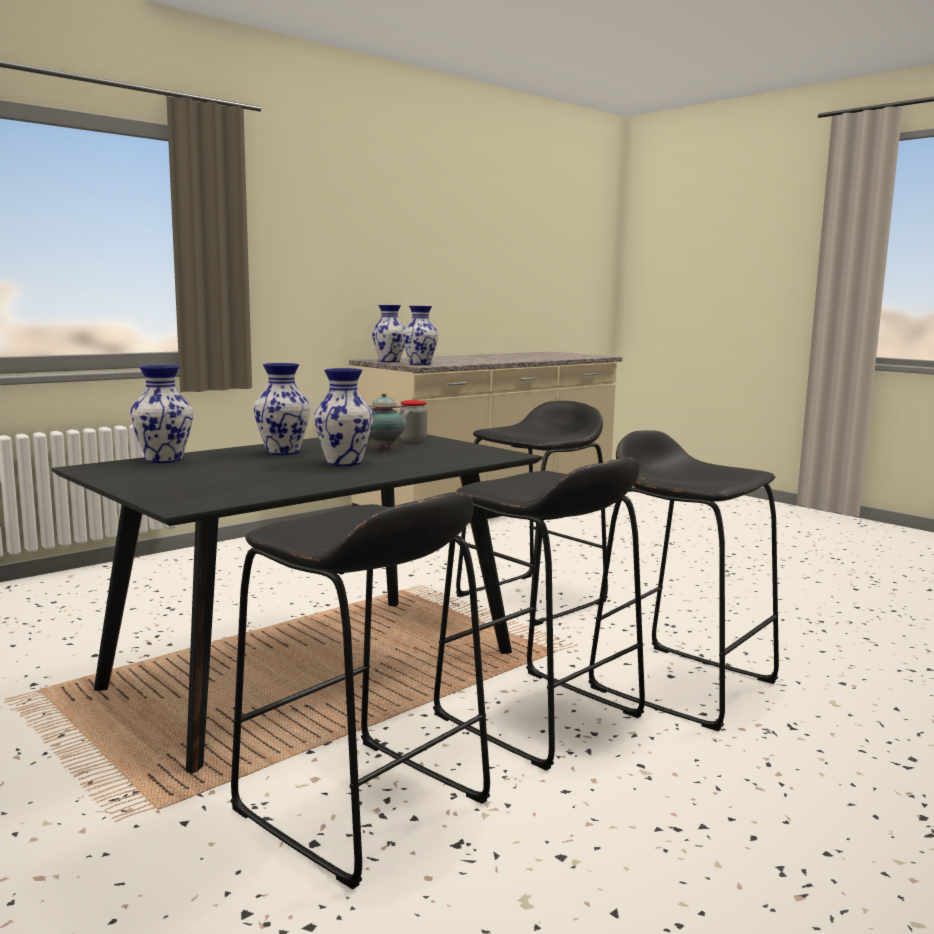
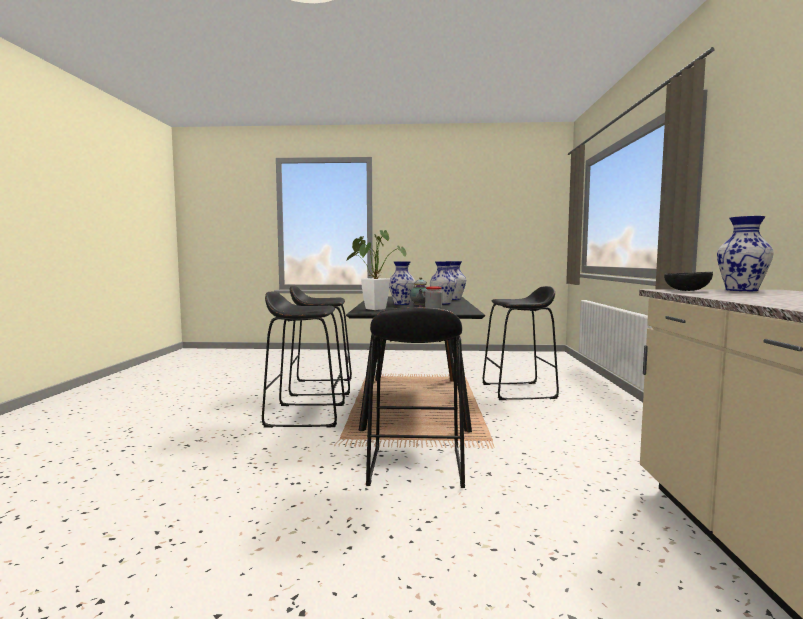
camera: 135 degrees right, 5 degrees down
(420, 364) = (686, 290): vase -> black bowl
(454, 459) = (372, 308): none -> potted plant
(683, 684) = (254, 446): black stool -> black stool (518, 391)

